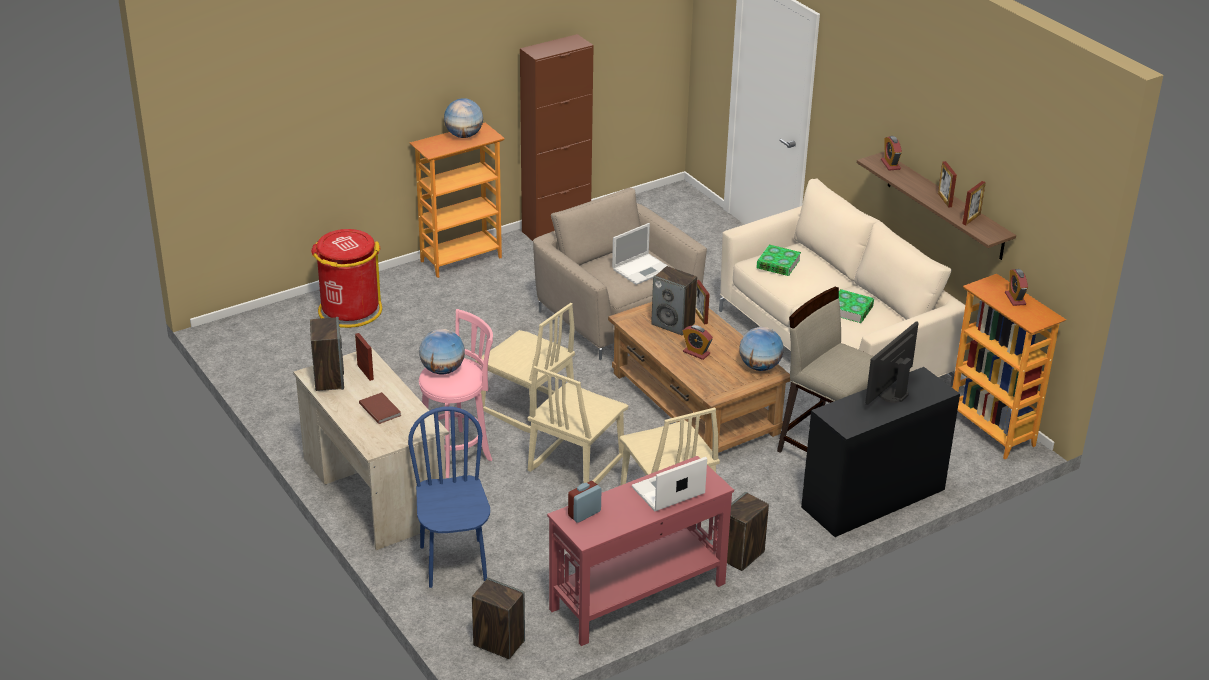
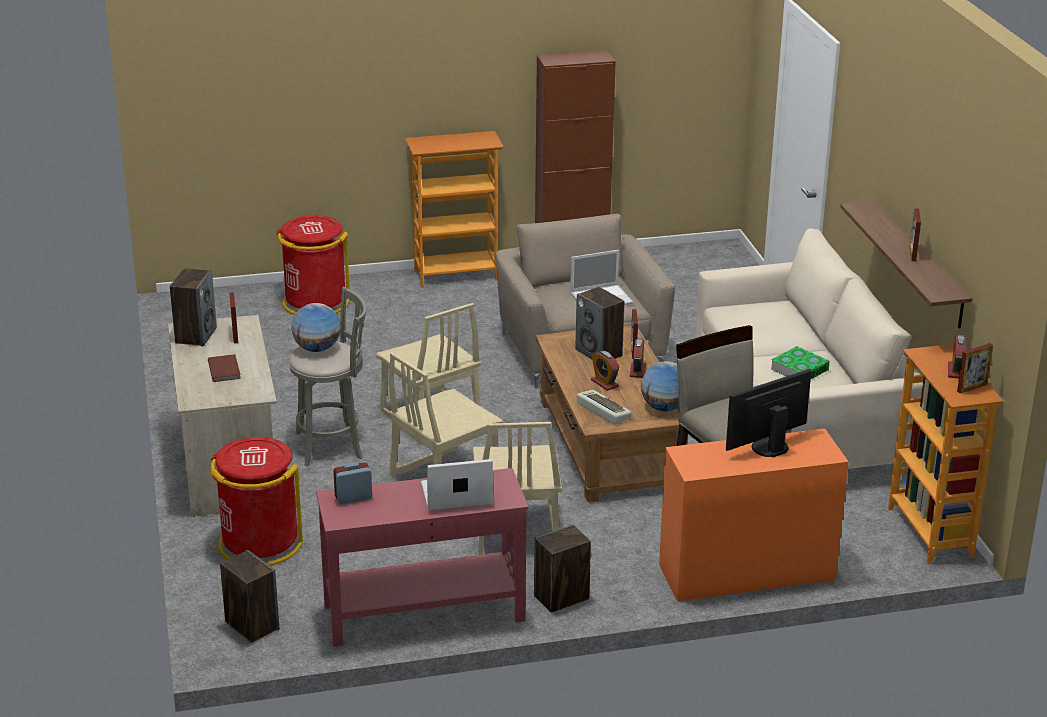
camera: 20 degrees right, 5 degrees down
(454, 563) = (259, 543): blue chair -> red trash can
(458, 452) = (333, 445): pink stool -> grey stool
(464, 135) = (464, 139): globe -> none
(711, 380) = (602, 411): none -> keyboard
(778, 264) = (749, 314): book -> none
(873, 498) = (746, 573): black desk -> orange desk
(890, 164) = (875, 213): alarm clock -> alarm clock (637, 371)
(971, 219) = (930, 275): picture frame -> picture frame (972, 388)

